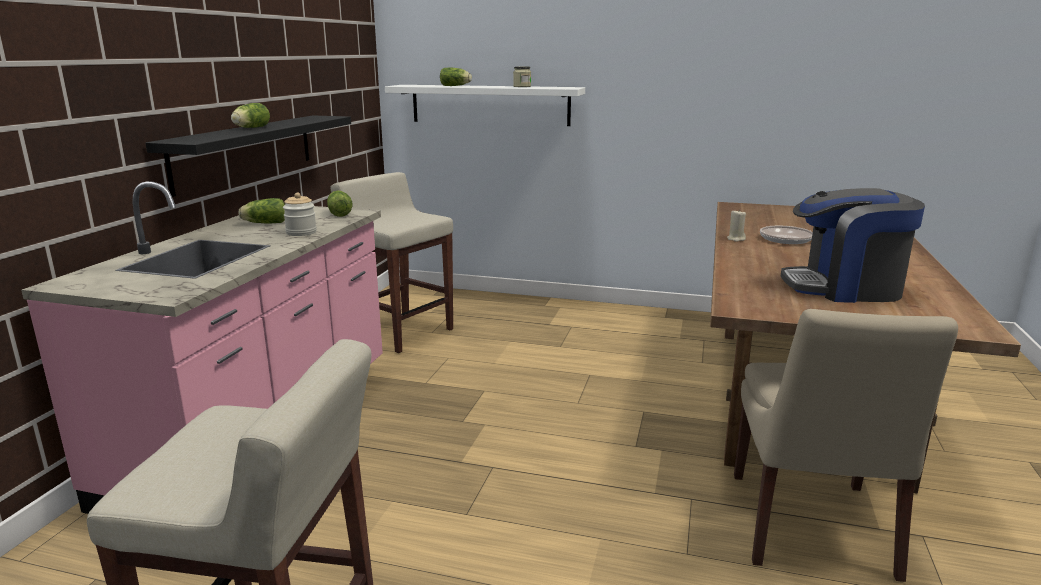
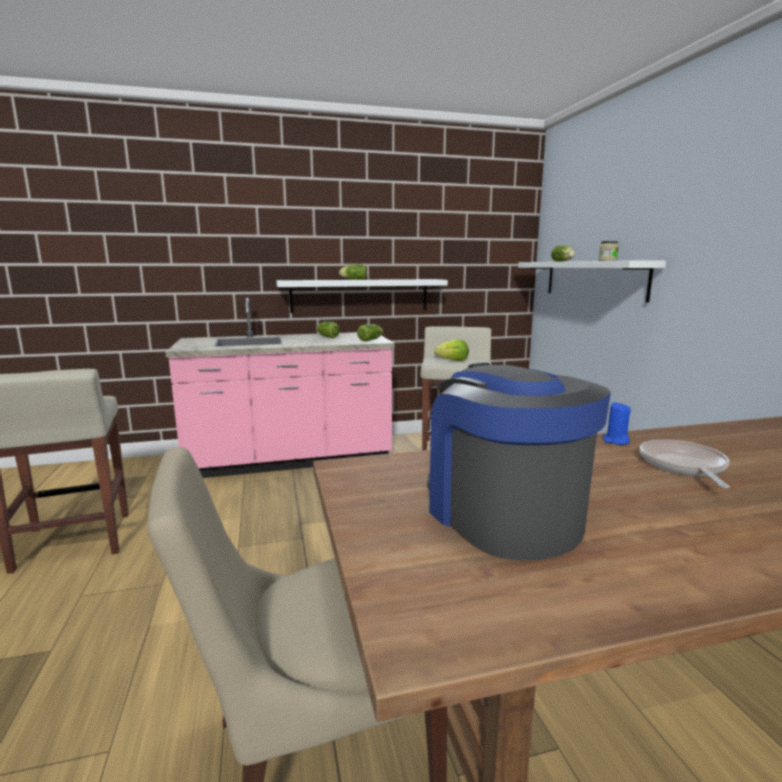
camera: 60 degrees right, 5 degrees down
(245, 151) = (360, 295): black shelf -> white shelf
(301, 232) = (316, 342): jar -> none
(396, 220) = (453, 360): none -> lettuce
(736, 239) = (615, 441): beige candle -> blue candle

